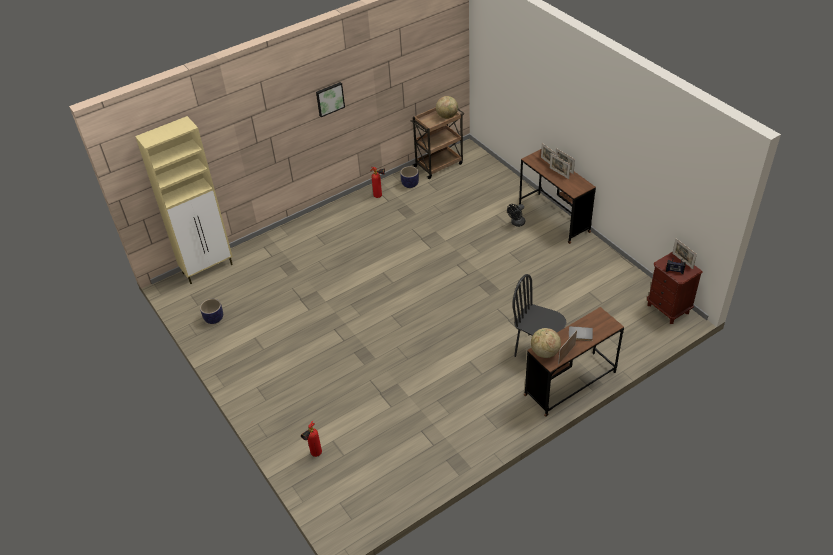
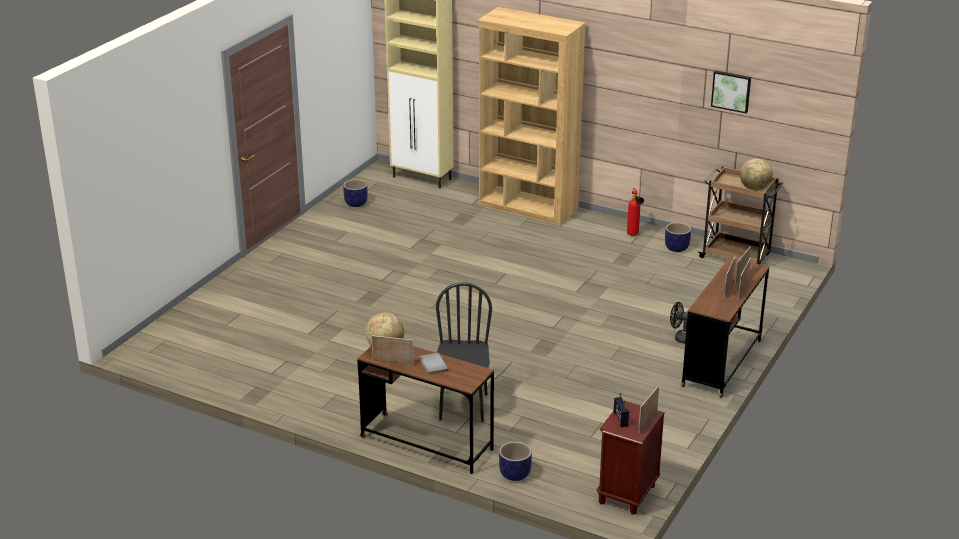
camera: 60 degrees right, 15 degrees down
(301, 229) = (528, 207): none -> brown bookcase
(314, 455) = (216, 309): fire extinguisher -> none
(329, 99) = (616, 71): picture -> picture (731, 91)
(625, 352) = (515, 474): none -> planter

